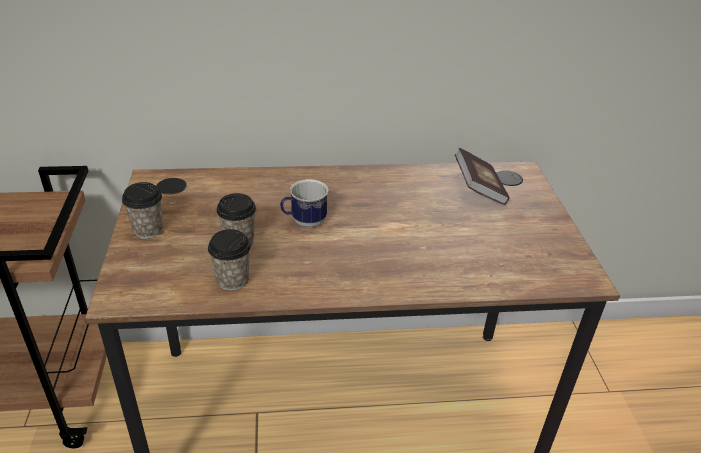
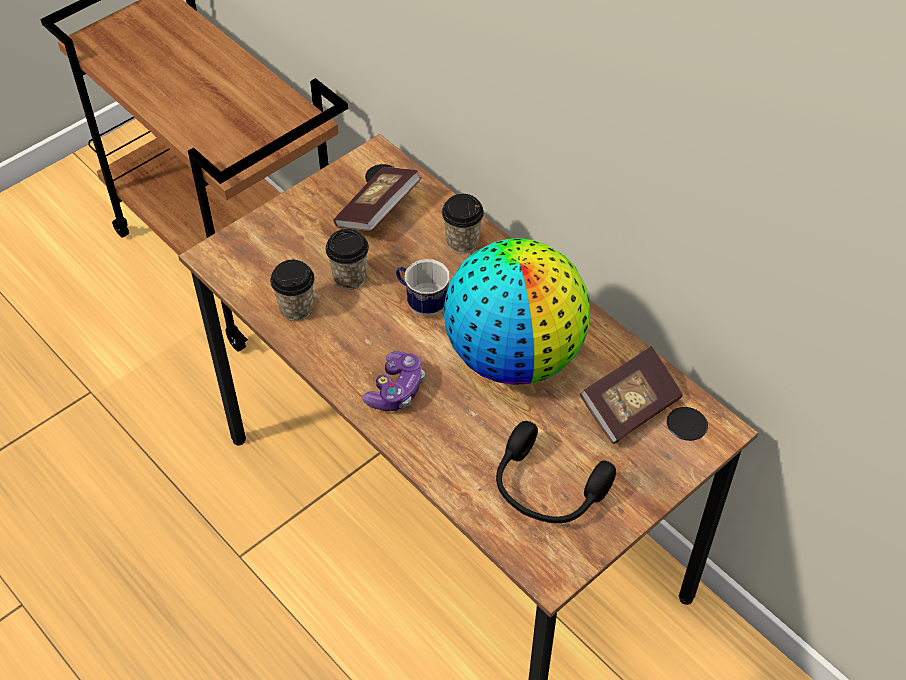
camera: 55 degrees right, 15 degrees up
(148, 230) = (307, 210): cup -> cup (462, 242)
(199, 201) = (378, 212): none -> book
(366, 270) = (396, 390): none -> game controller
(393, 209) = (514, 355): none -> globe
(515, 248) = (546, 490): none -> black headphones

